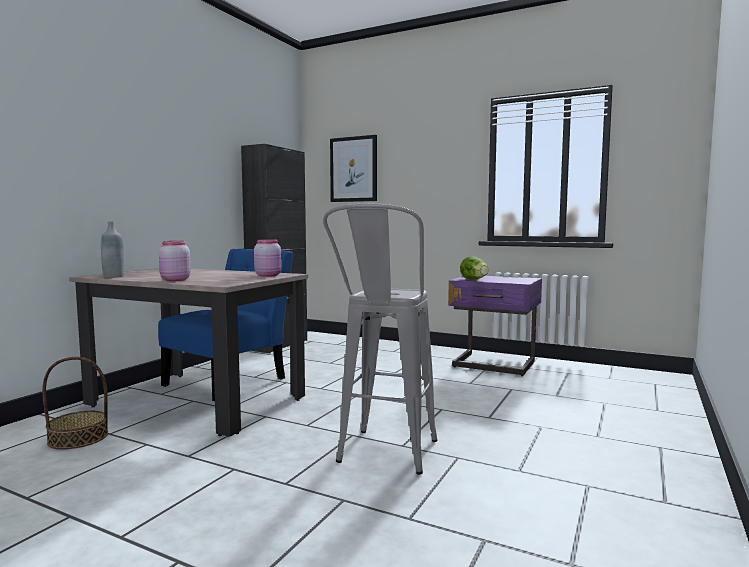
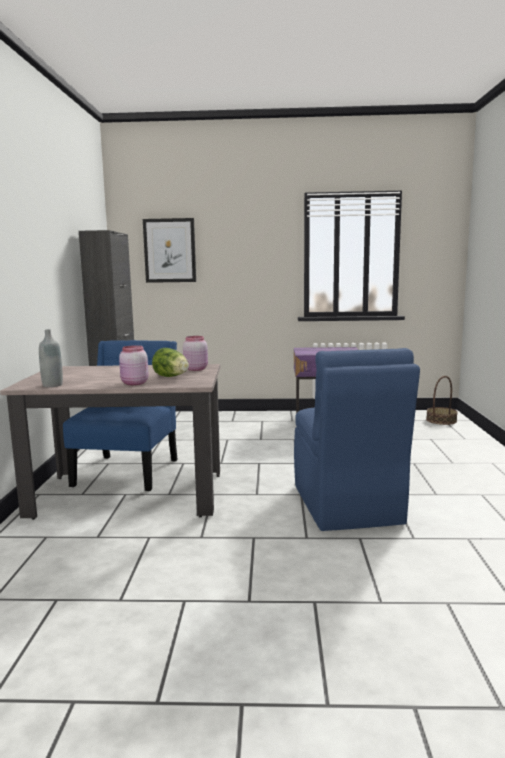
camera: 25 degrees left, 5 degrees up
(78, 438) = (74, 547): basket -> basket (441, 420)
(384, 459) = (347, 506): grey stool -> blue chair
(475, 280) = (315, 353): lettuce -> lettuce (172, 377)

